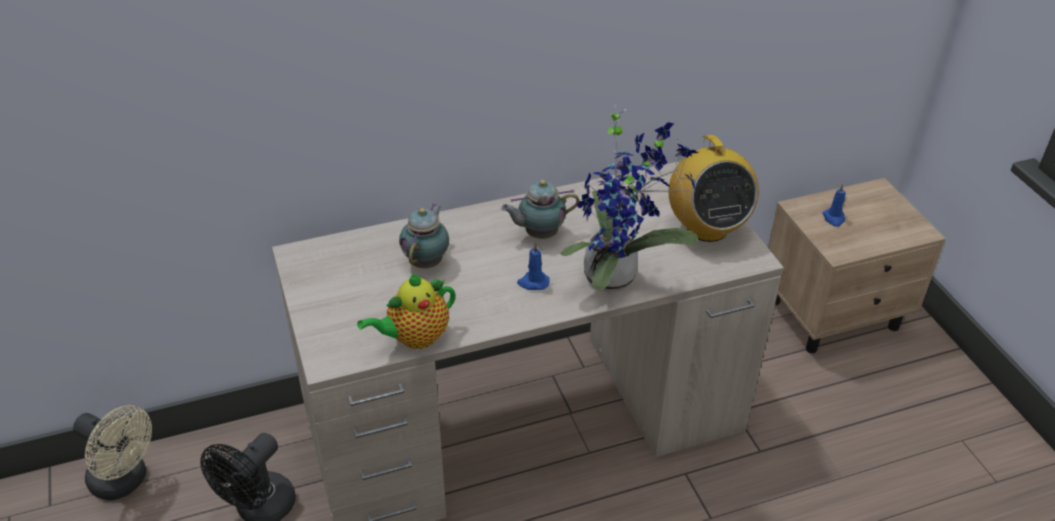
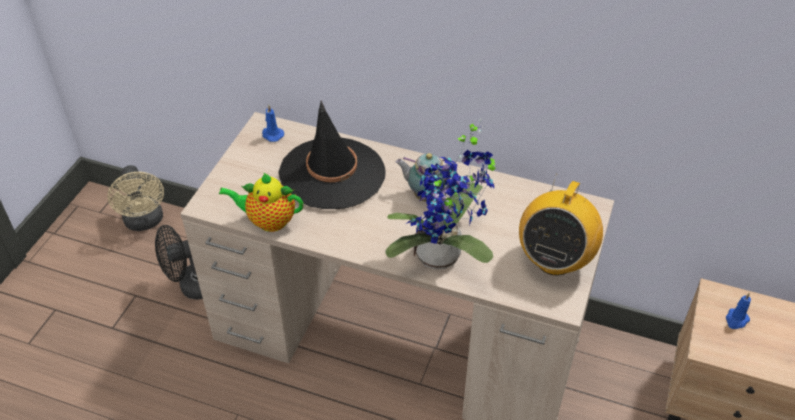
camera: 40 degrees right, 5 degrees up
(427, 261) = (332, 173): teapot -> black hat
(533, 282) = (382, 228): blue candle -> blue candle (272, 135)

